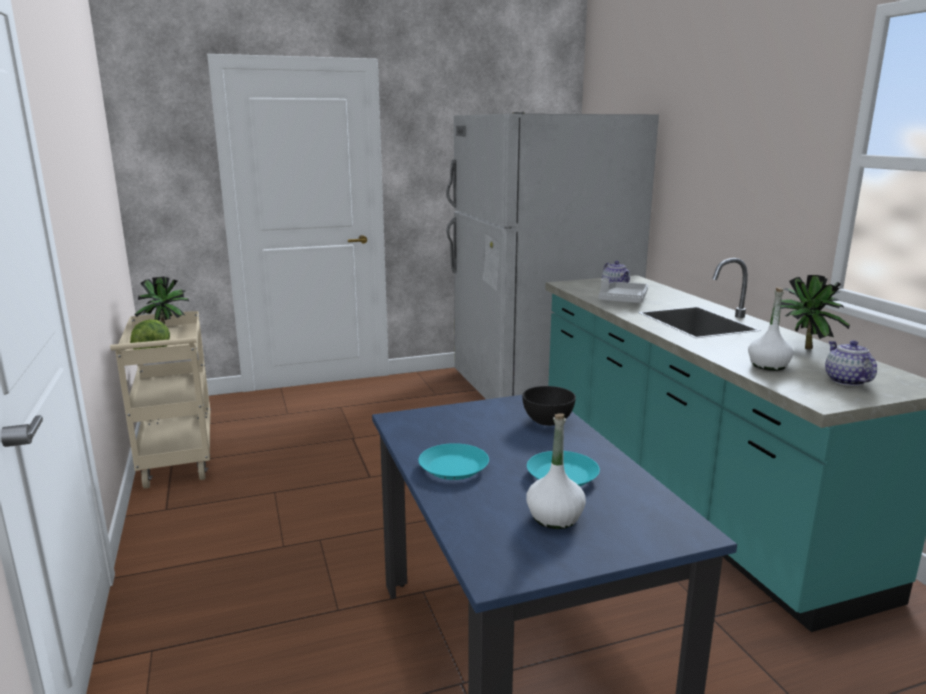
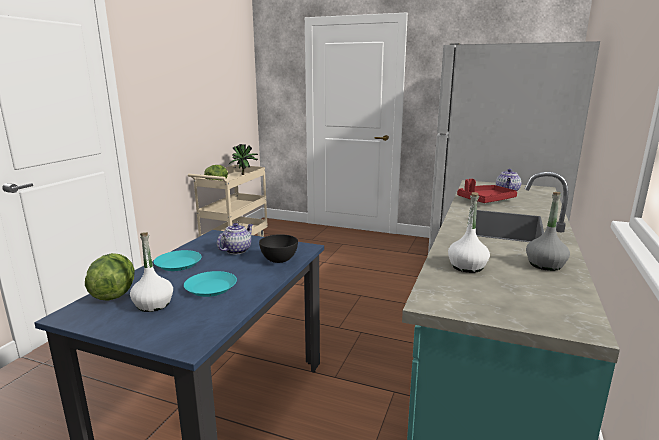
camera: 40 degrees right, 0 degrees up
(478, 529) = (114, 294): none -> lettuce
(623, 300) = (485, 200): grey tray -> red tray
(802, 348) = (545, 265): potted plant -> grey bottle
(845, 380) = (505, 297): teapot -> teapot (237, 250)

